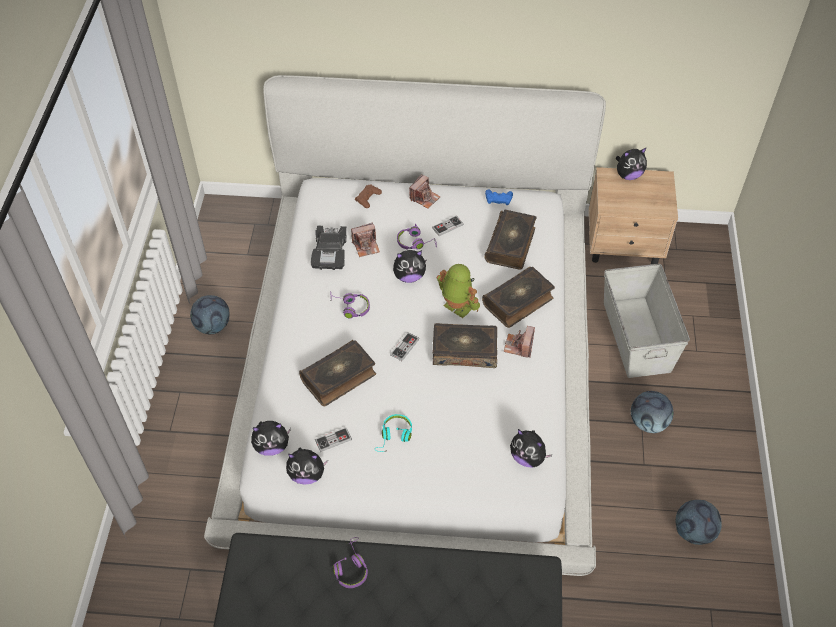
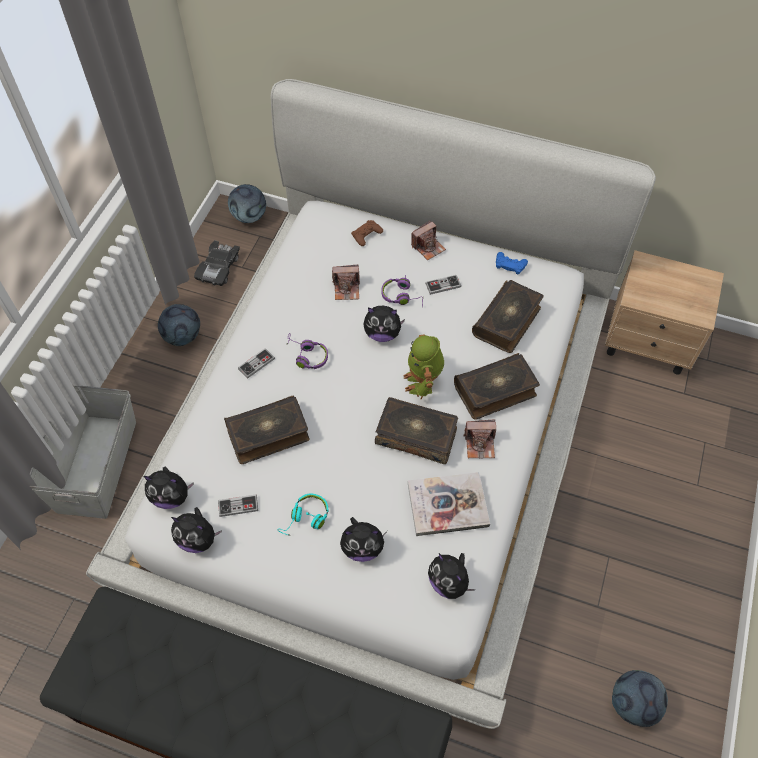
camera: 15 degrees right, 5 degrees up
(330, 252) = (305, 288): black toy car -> black toy car (218, 268)
(350, 567) = (209, 663): purple headphones -> none
(404, 347) = (351, 415): game controller -> game controller (256, 364)
(456, 307) = (423, 382): toy robot -> toy robot turned 150 degrees counterclockwise
(508, 399) = (447, 505): none -> book
(519, 346) = (480, 444): camera -> camera turned 120 degrees counterclockwise
(628, 175) = (669, 267): plush toy -> plush toy (362, 547)
(637, 336) = (633, 451): grey storage box -> grey storage box (98, 465)
(648, 422) = (616, 557): football -> football (249, 216)

